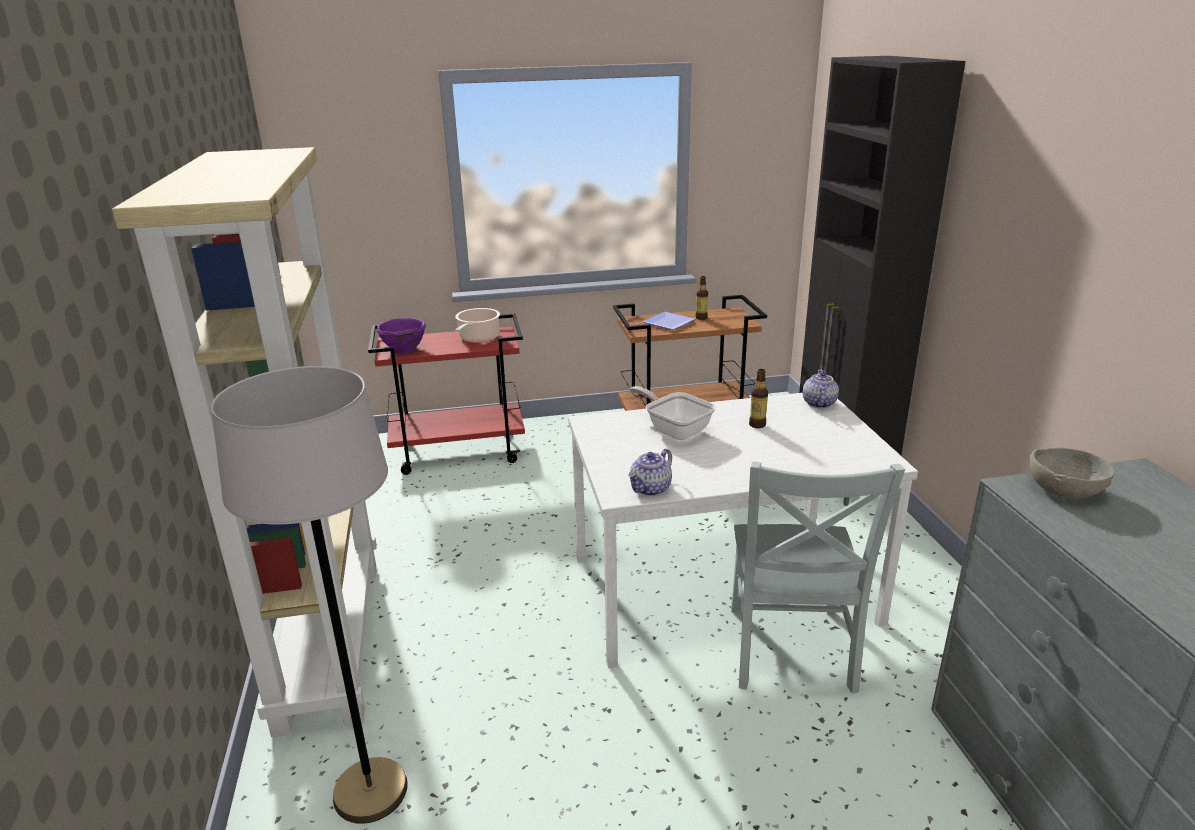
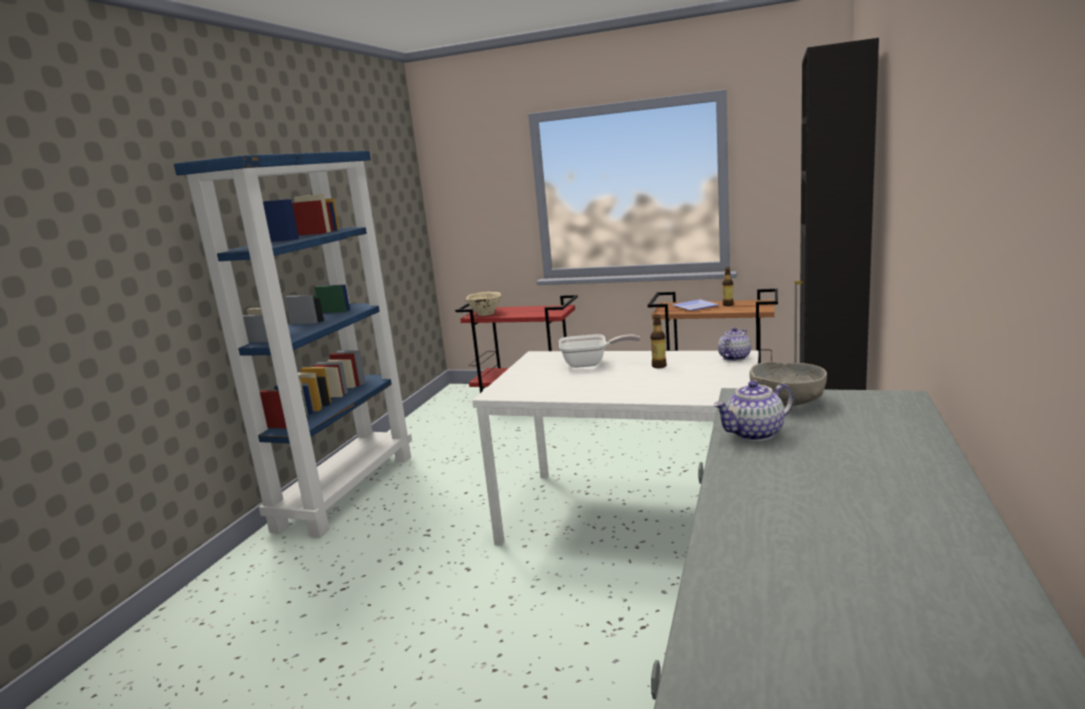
camera: 30 degrees right, 10 degrees down
(328, 639) = (346, 490): beige bookcase -> blue bookcase
(370, 792) = (288, 573): grey floor lamp -> none
(404, 349) = (485, 314): purple bowl -> beige bowl
(478, 338) = (541, 310): cooking pot -> none
(651, 489) = (520, 393): teapot -> teapot (754, 434)
(674, 429) = (590, 363): frying pan -> frying pan turned 105 degrees clockwise
(789, 652) = (642, 568): grey chair -> none

